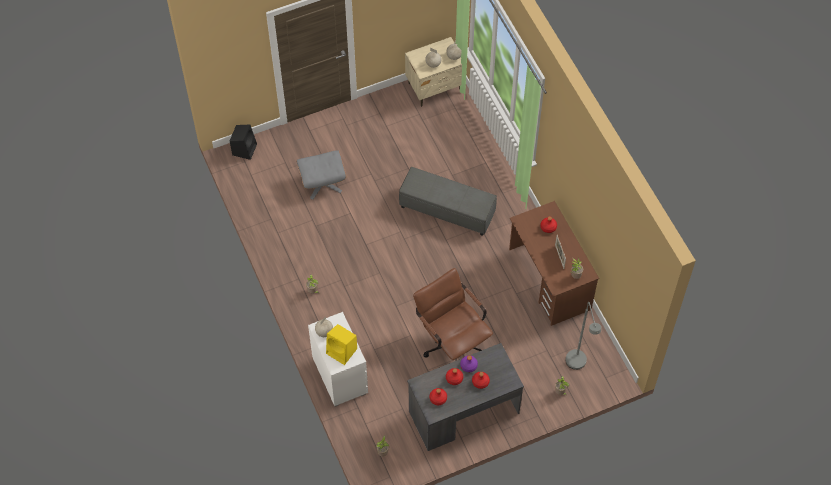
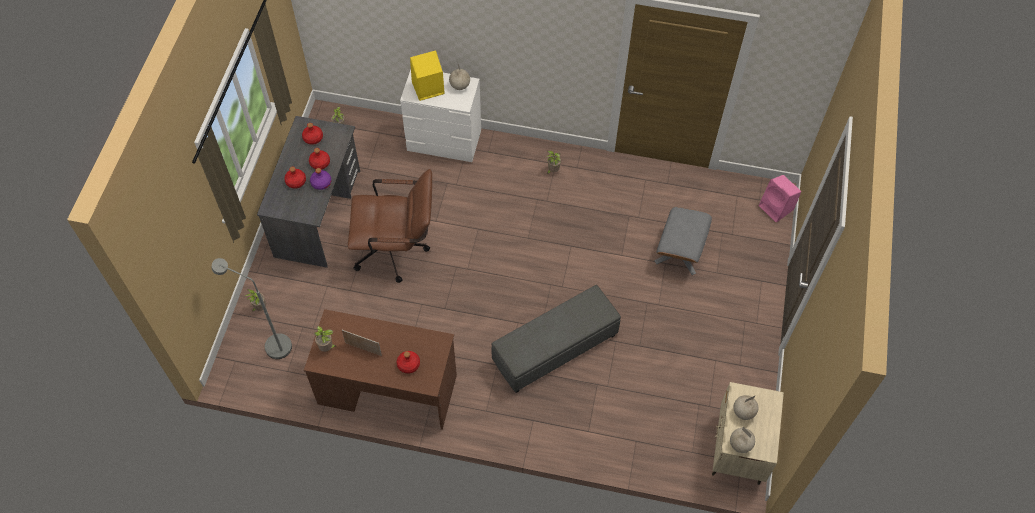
camera: 125 degrees right, 0 degrees up
(244, 149) = (777, 208): black speaker -> pink speaker

